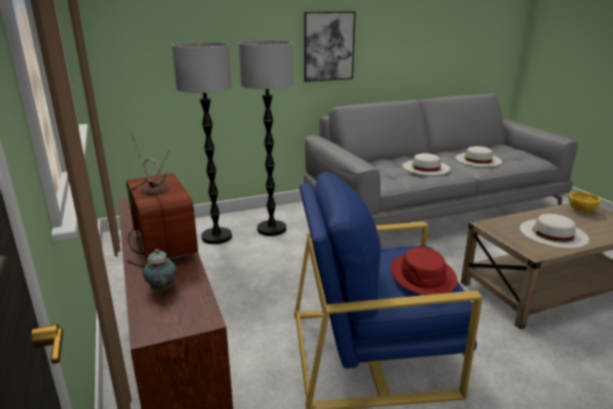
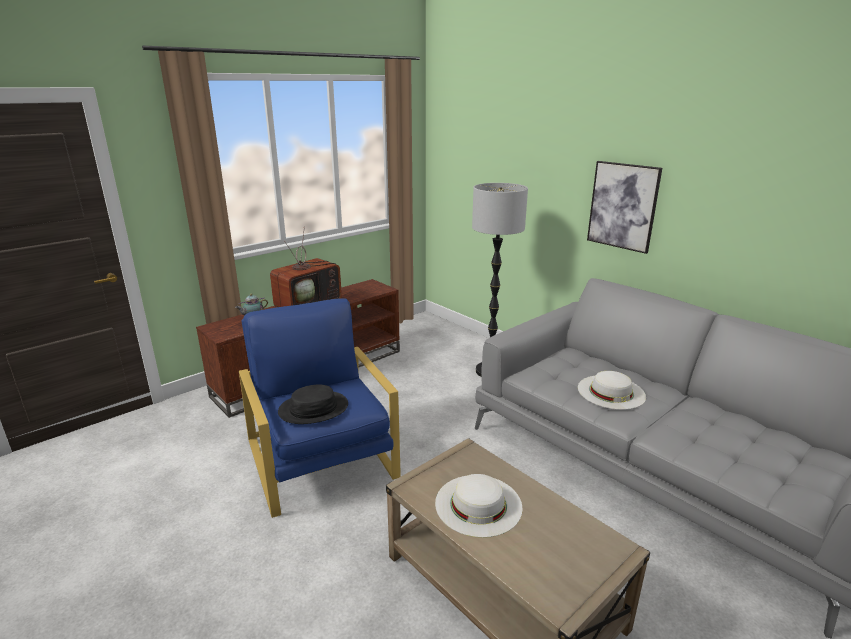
camera: 70 degrees right, 0 degrees up
(217, 237) = (454, 351): floor lamp -> none
(423, 275) = (313, 409): red hat -> black hat
(478, 159) = (704, 431): white hat -> none
(581, 210) = (591, 542): yellow bowl -> none

